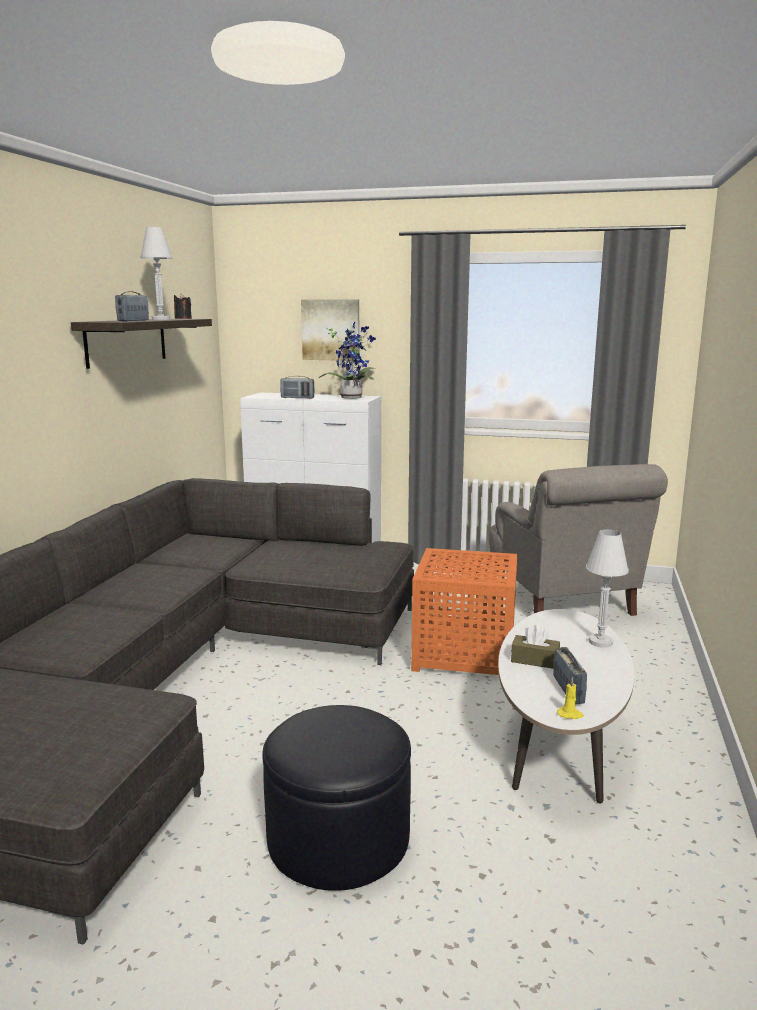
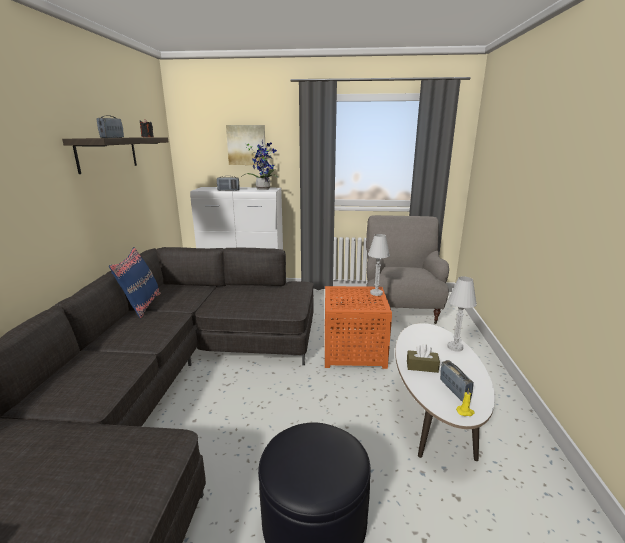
camera: 10 degrees left, 5 degrees up
(153, 557) = (141, 305): none -> blue pillow
(161, 319) = (132, 137): white table lamp -> white table lamp (376, 293)
(564, 602) = (399, 309): grey armchair -> grey armchair turned 150 degrees counterclockwise

